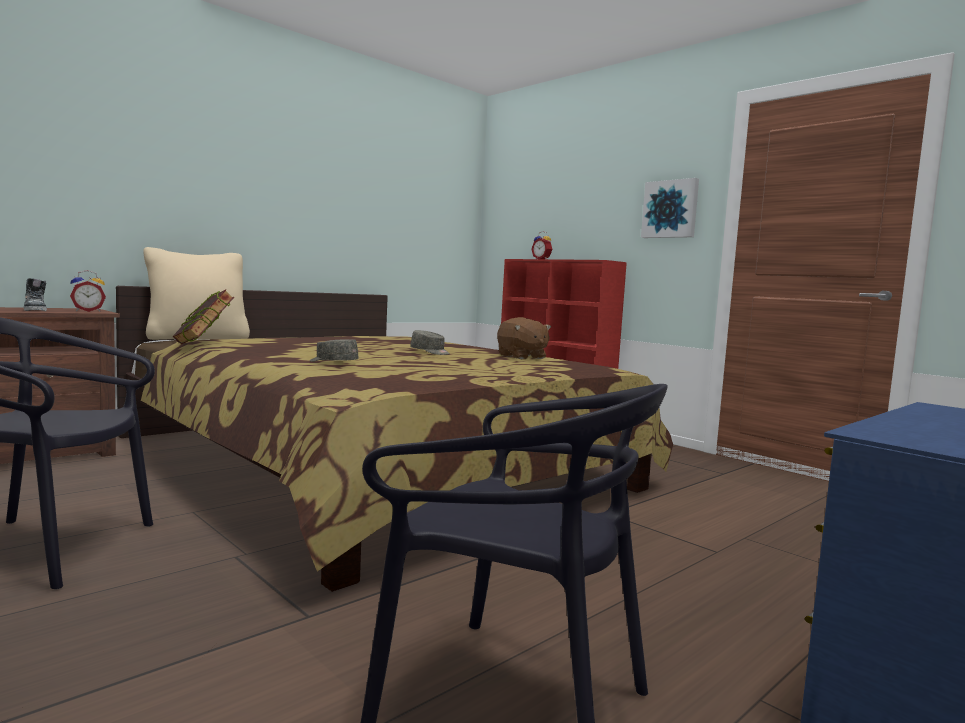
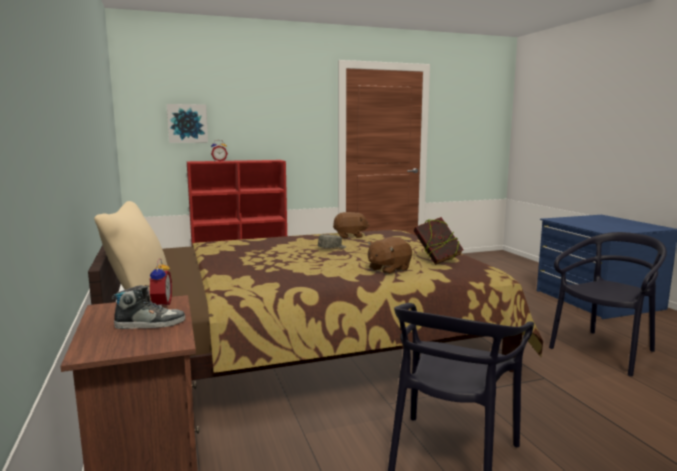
camera: 65 degrees left, 5 degrees up
(203, 345) = (253, 295): book -> book (437, 261)
(332, 362) = (388, 269): grey cap -> brown plush toy
(670, 209) = (304, 125): picture -> picture (187, 123)

